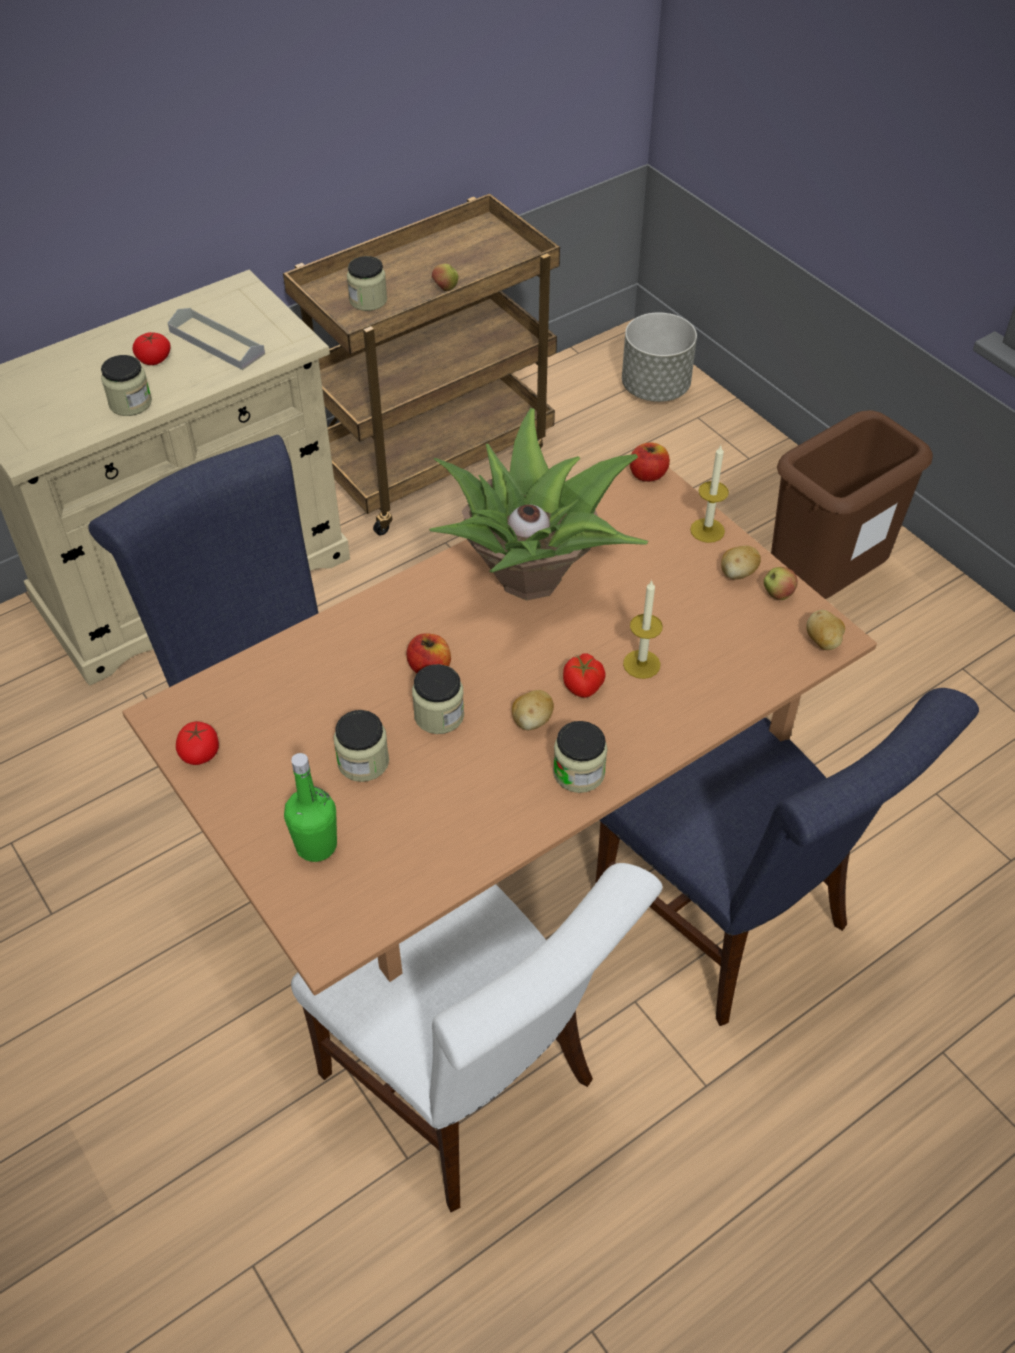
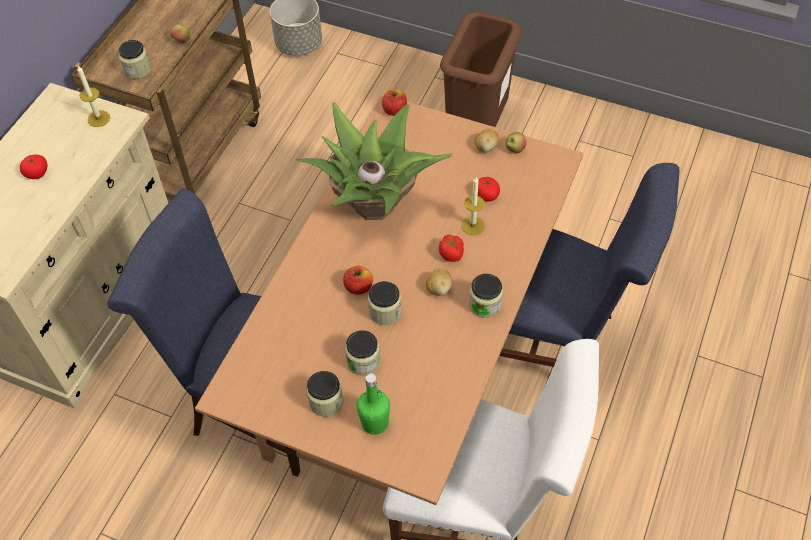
camera: 30 degrees left, 5 degrees up
(130, 403) = (46, 210): jar -> jar (326, 401)
(200, 752) = (264, 407): tomato -> tomato (486, 195)
(217, 342) = (71, 143): grey tray -> none
(707, 530) = (451, 129): candle -> candle (99, 118)
(823, 642) = (556, 165): potato -> none

